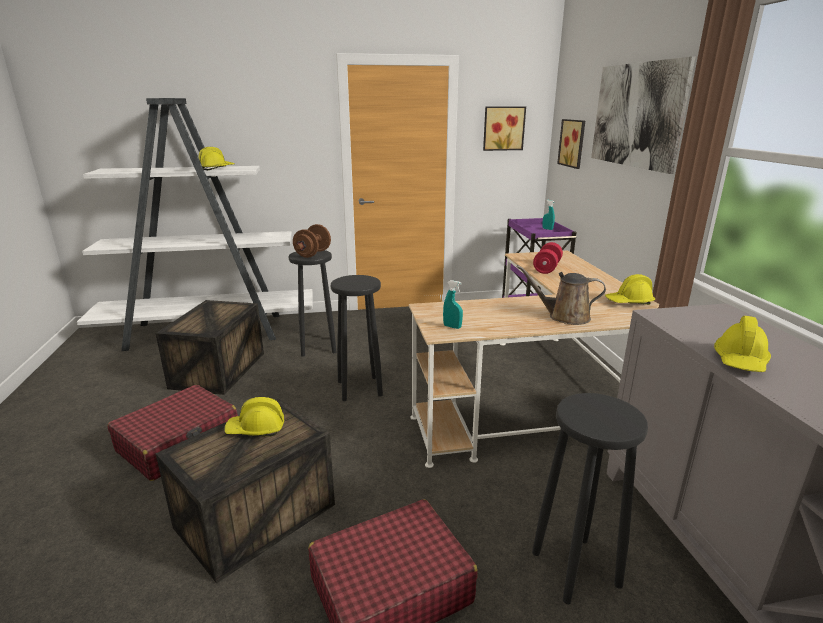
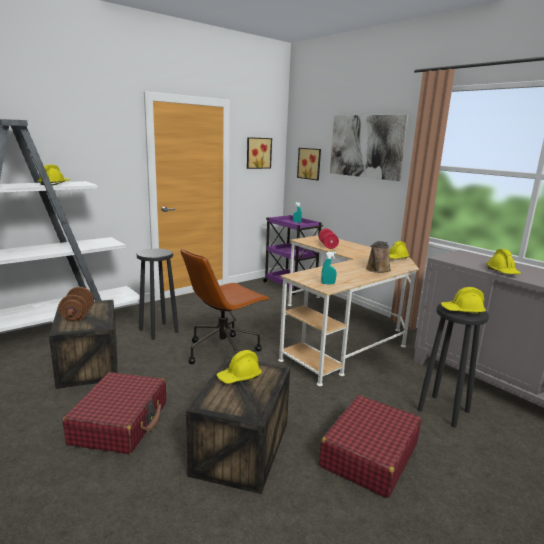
camera: 30 degrees left, 5 degrees down
(313, 254) = (157, 252): brown dumbbell -> brown dumbbell (78, 316)
(359, 388) = (223, 351): black stool -> brown office chair
(564, 317) = (377, 270): brown watering can -> brown watering can turned 45 degrees counterclockwise
(597, 416) = (462, 311): none -> yellow hard hat

